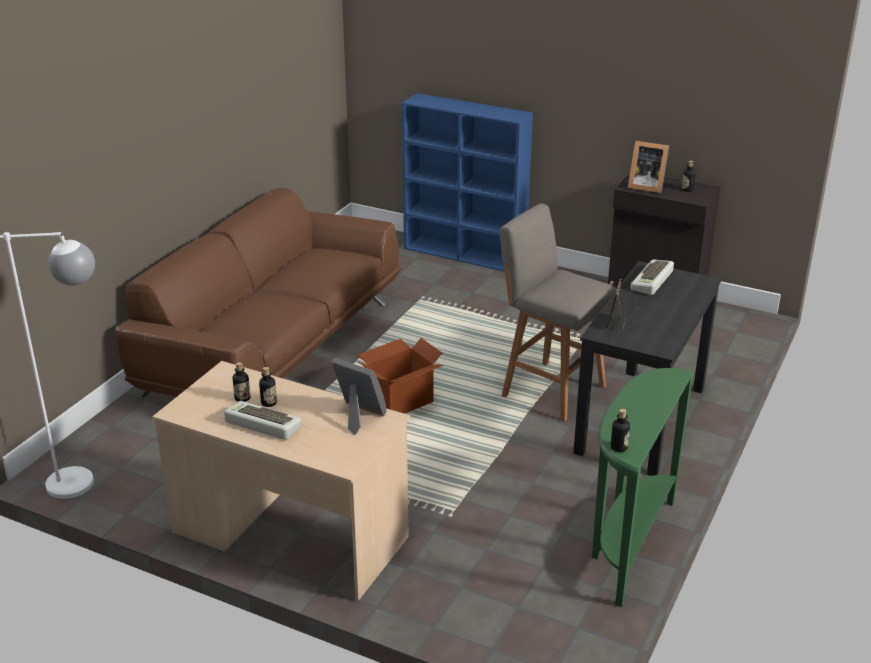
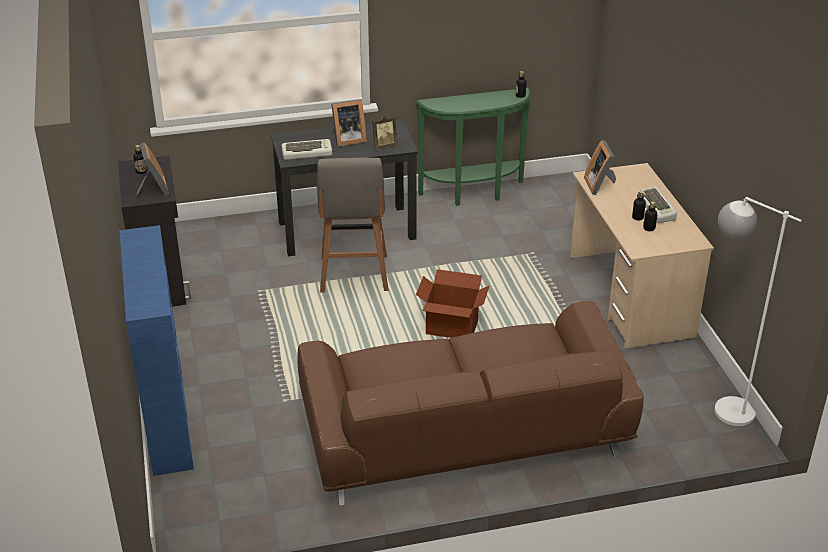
camera: 130 degrees left, 5 degrees up
(658, 310) = (347, 139): none -> picture frame

